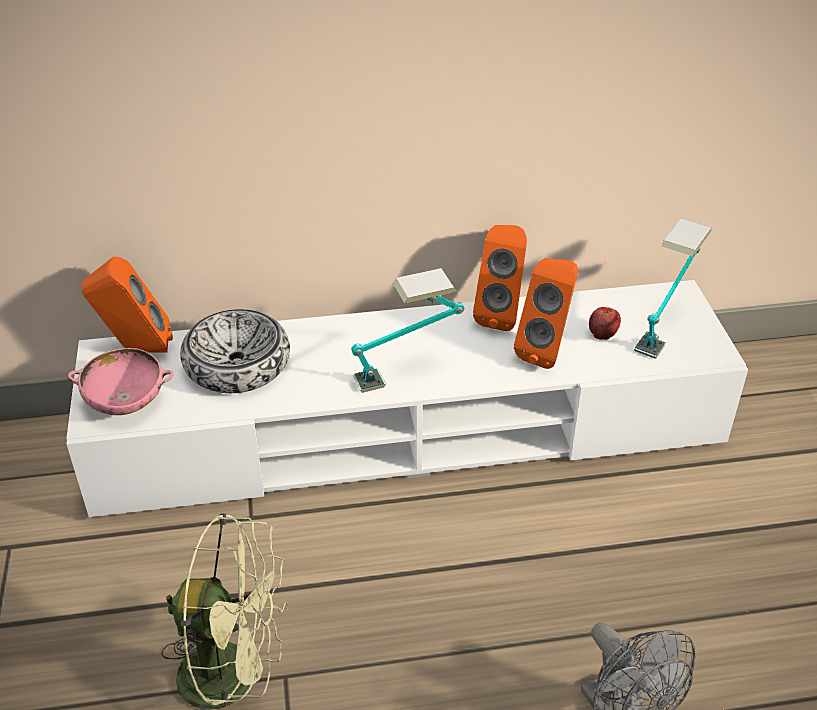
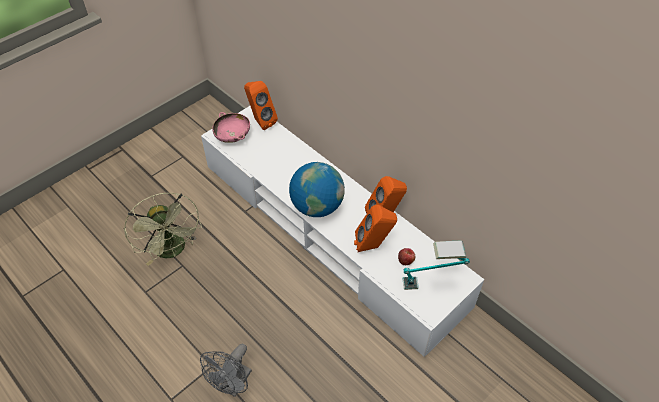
camera: 55 degrees right, 10 degrees up
(237, 364) = (277, 153): bowl -> none
(407, 373) = (317, 206): table lamp -> globe

